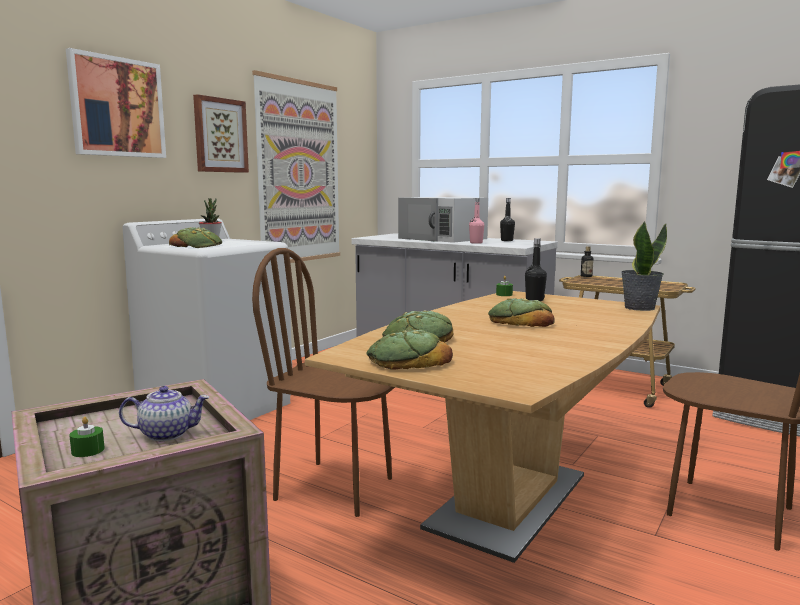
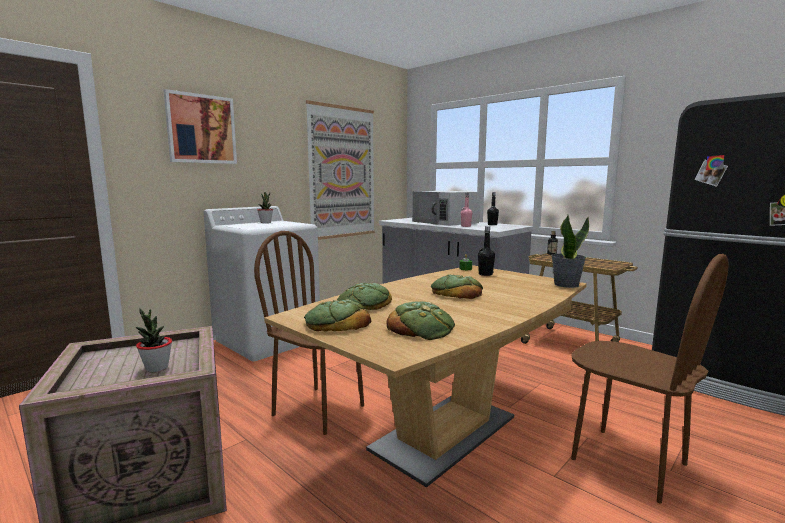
camera: 10 degrees right, 0 degrees up
(88, 450) = (95, 377): green candle -> none
(167, 434) = (156, 368): teapot -> potted plant
(196, 245) = (250, 226): bread -> bread (421, 327)
(220, 135) = (279, 147): picture -> none

